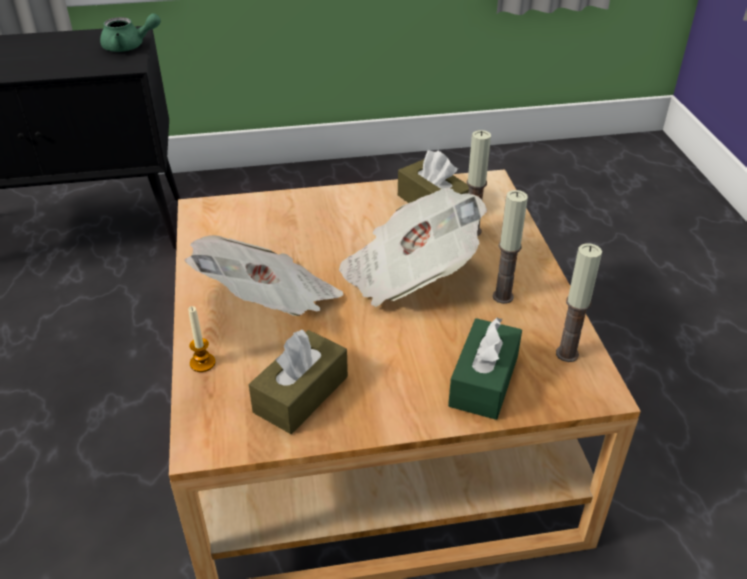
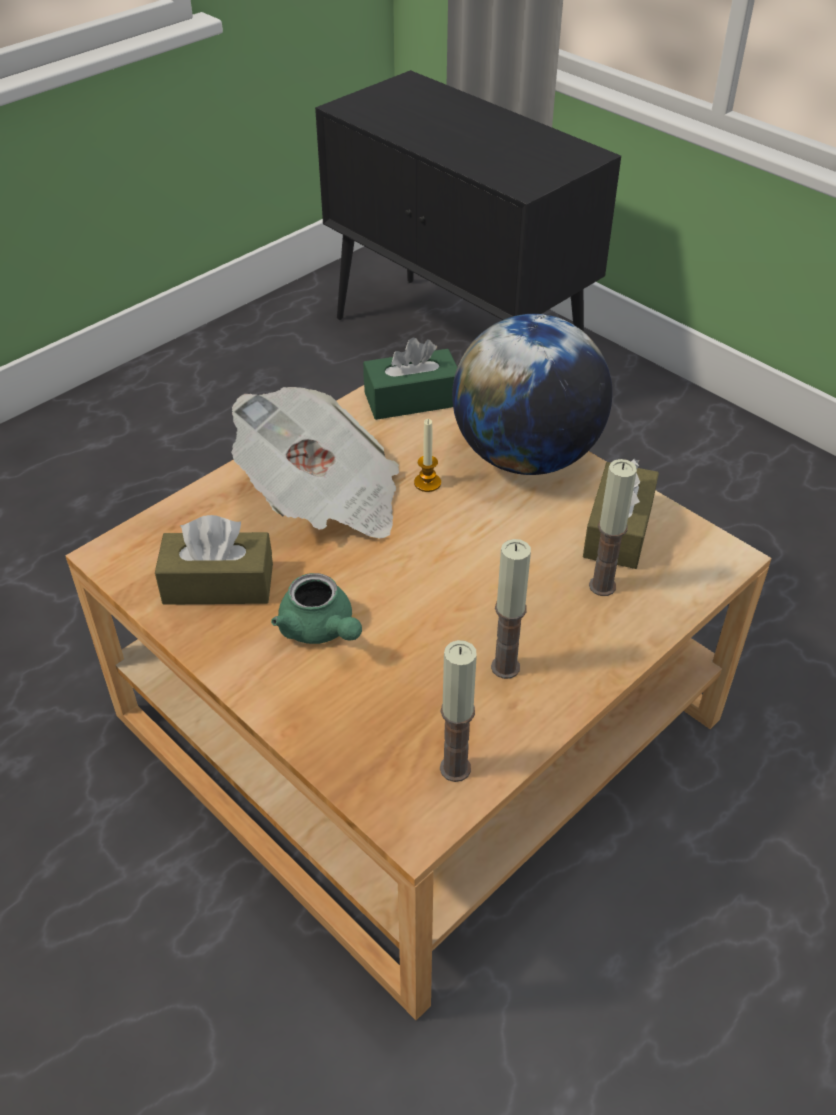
camera: 55 degrees right, 5 degrees up
(129, 47) = (559, 168): green teapot -> green teapot (320, 630)
(202, 363) = (207, 499): candle -> candle (427, 483)
(333, 206) = (526, 456): none -> globe
(408, 274) = (466, 571): newspaper -> none
(484, 381) = (347, 712): green tissue box -> green tissue box (412, 399)

